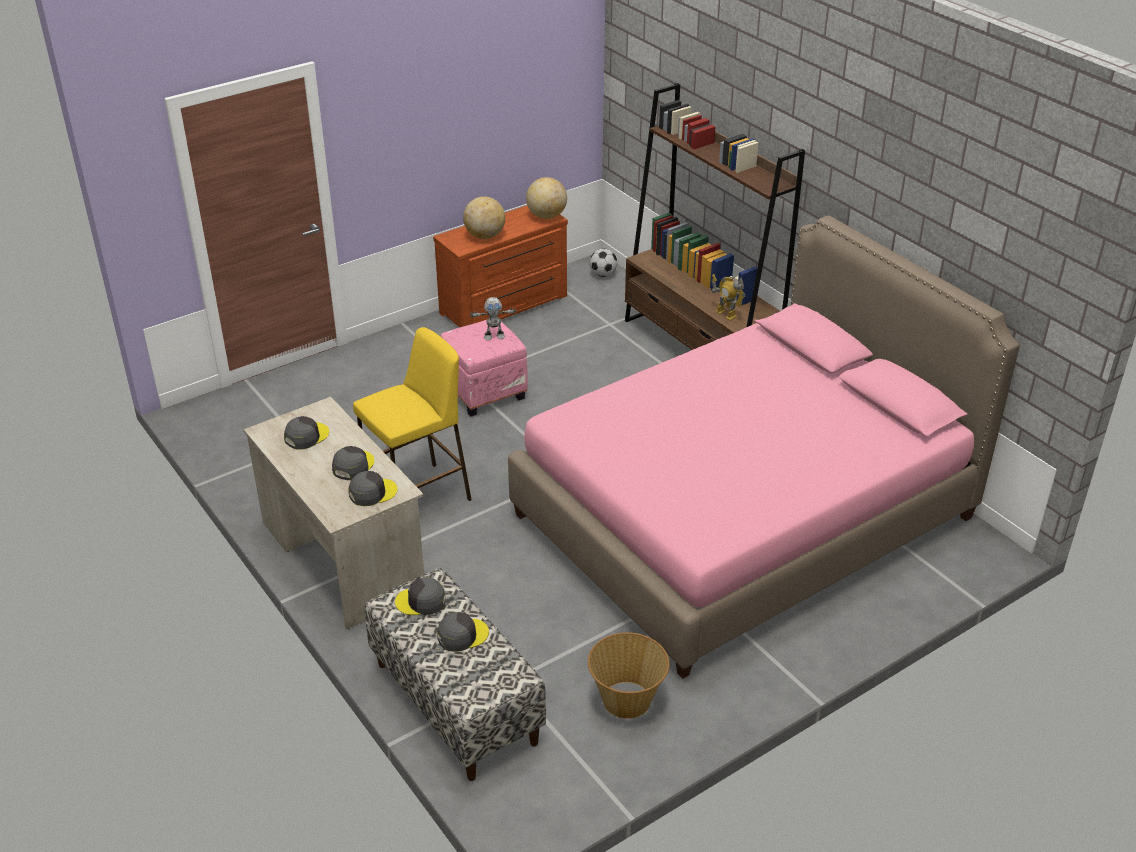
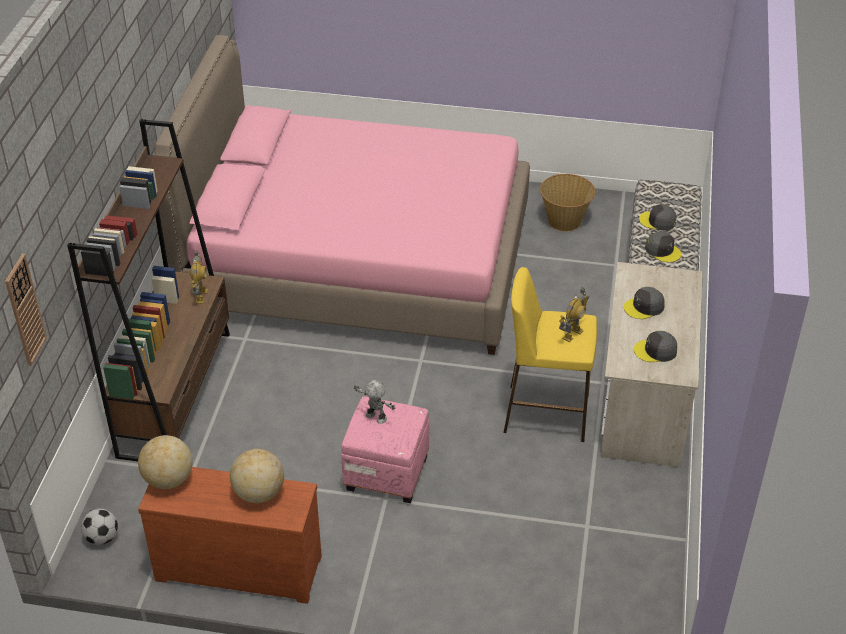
camera: 135 degrees left, 5 degrees up
(372, 492) = (649, 281): grey cap -> none
(389, 405) = (572, 334): none -> toy robot
(639, 64) = (25, 310): none -> wall clock

